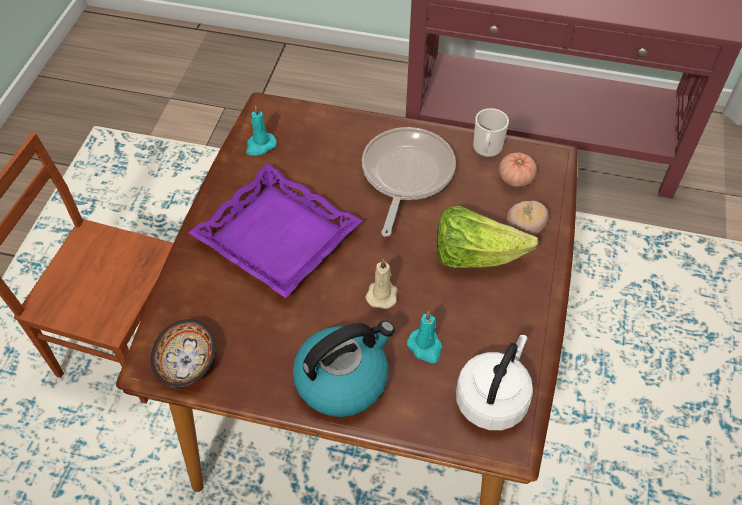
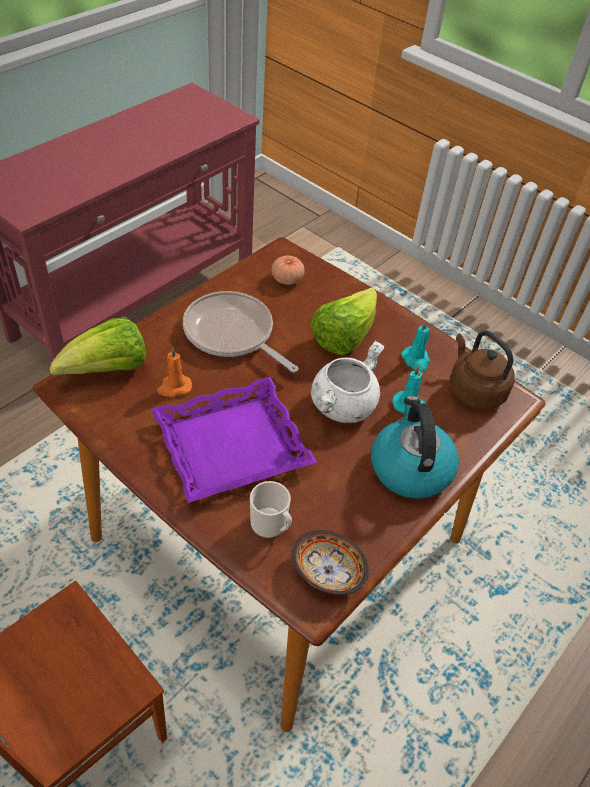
camera: 65 degrees left, 5 degrees down
(260, 146) = (111, 410): turquoise candle -> turquoise candle (416, 360)
(299, 122) = (108, 370): none -> lettuce
(312, 169) = (174, 387): none -> orange candle
(382, 294) = (342, 405): beige candle -> white cooking pot
(486, 149) = (245, 278): mug -> mug (271, 526)
(493, 398) = (474, 390): white kettle -> brown kettle
(524, 228) = (337, 299): tomato -> none

